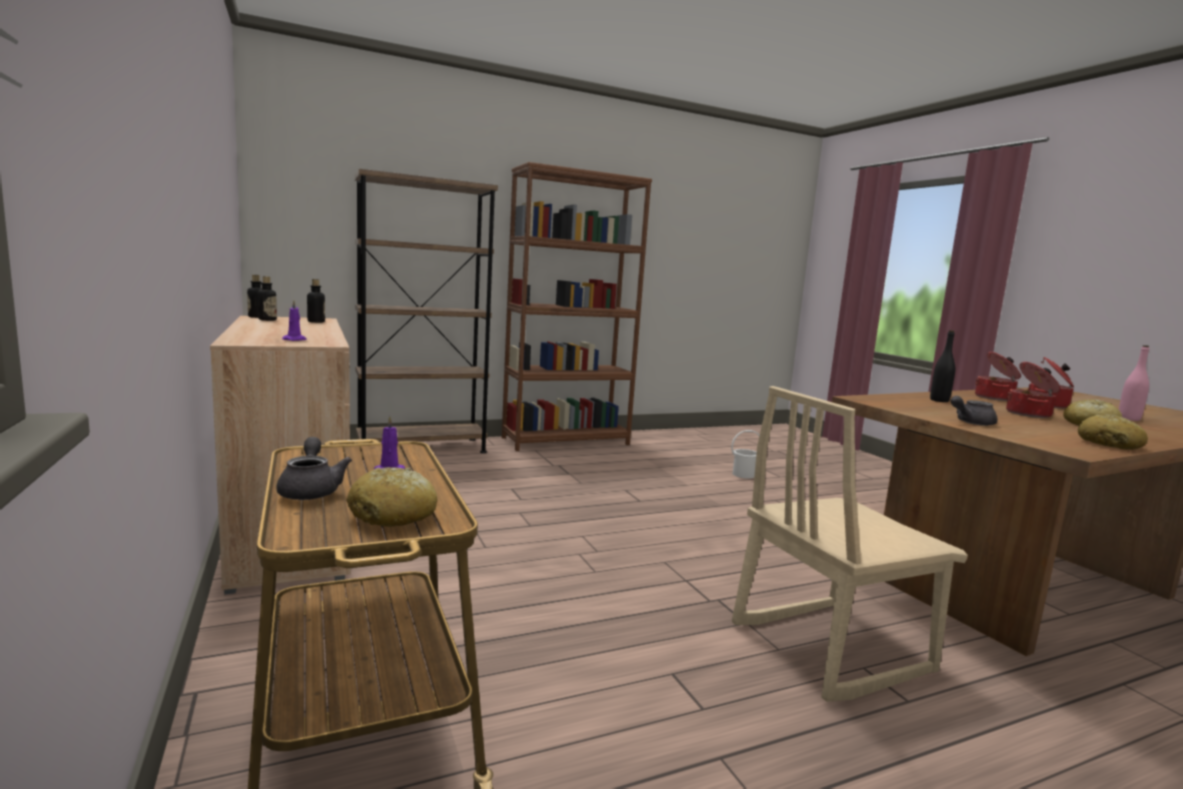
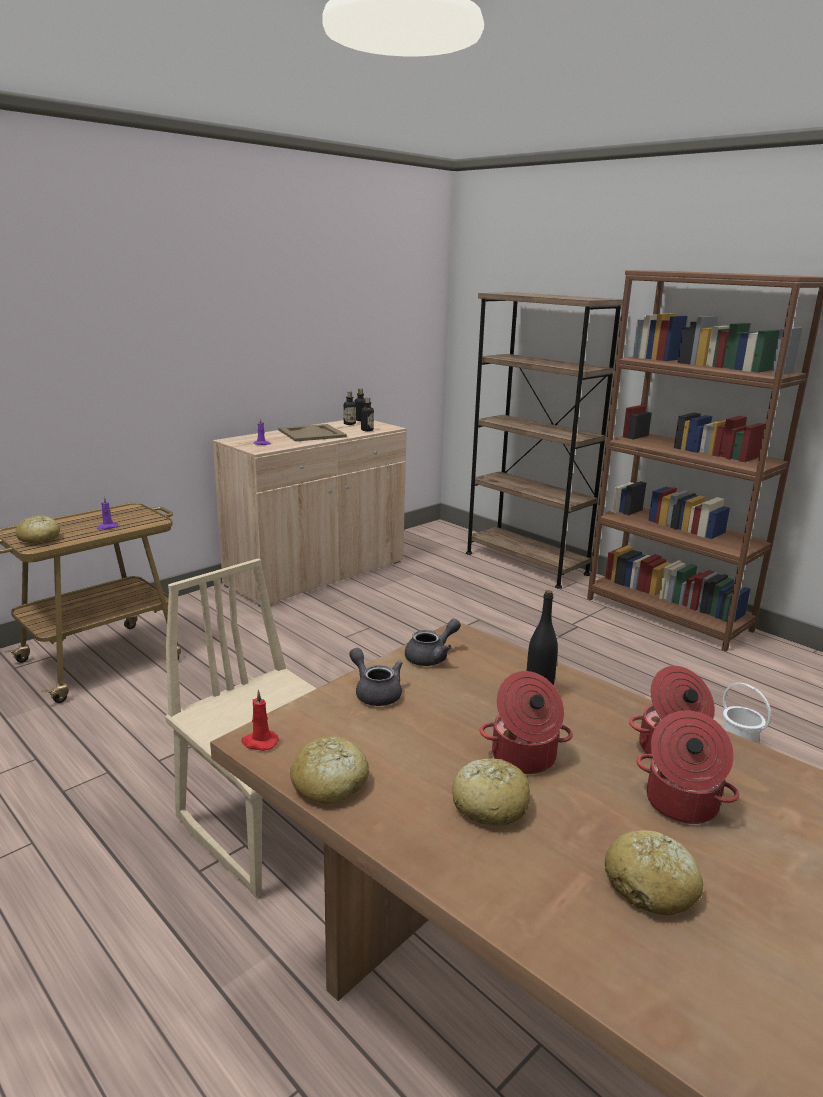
camera: 70 degrees right, 10 degrees up
(285, 329) = (311, 433): none -> beige tray
(311, 490) = (69, 520): grey teapot -> grey teapot (432, 657)
(1076, 451) = (259, 742): none -> red candle
(1128, 419) = (651, 886): pink bottle -> bread

